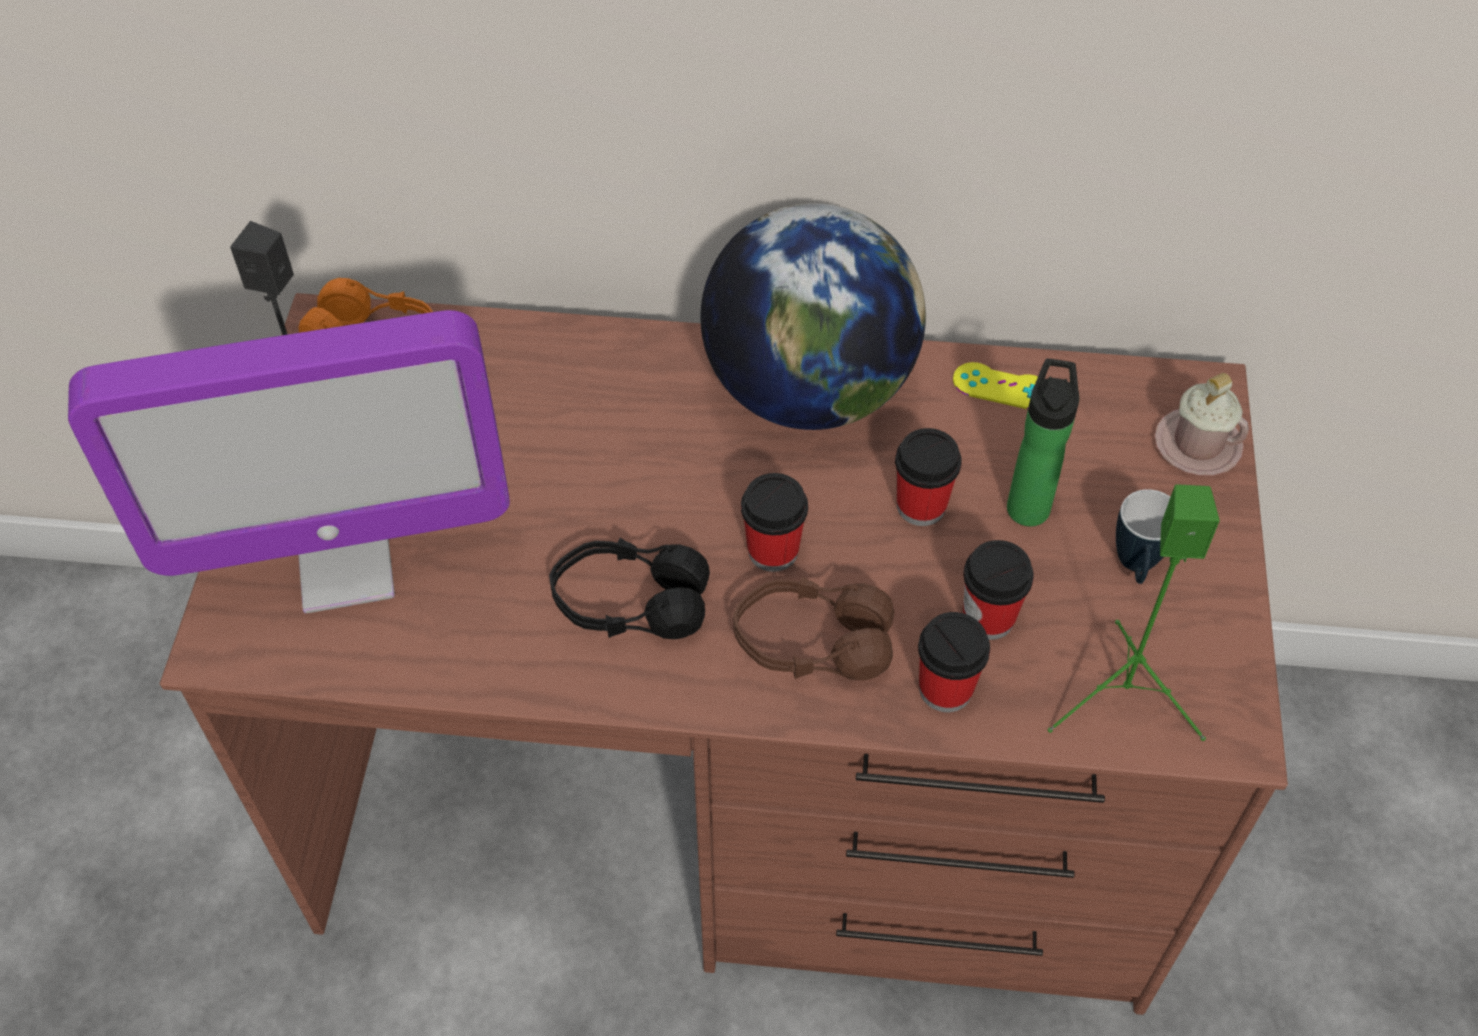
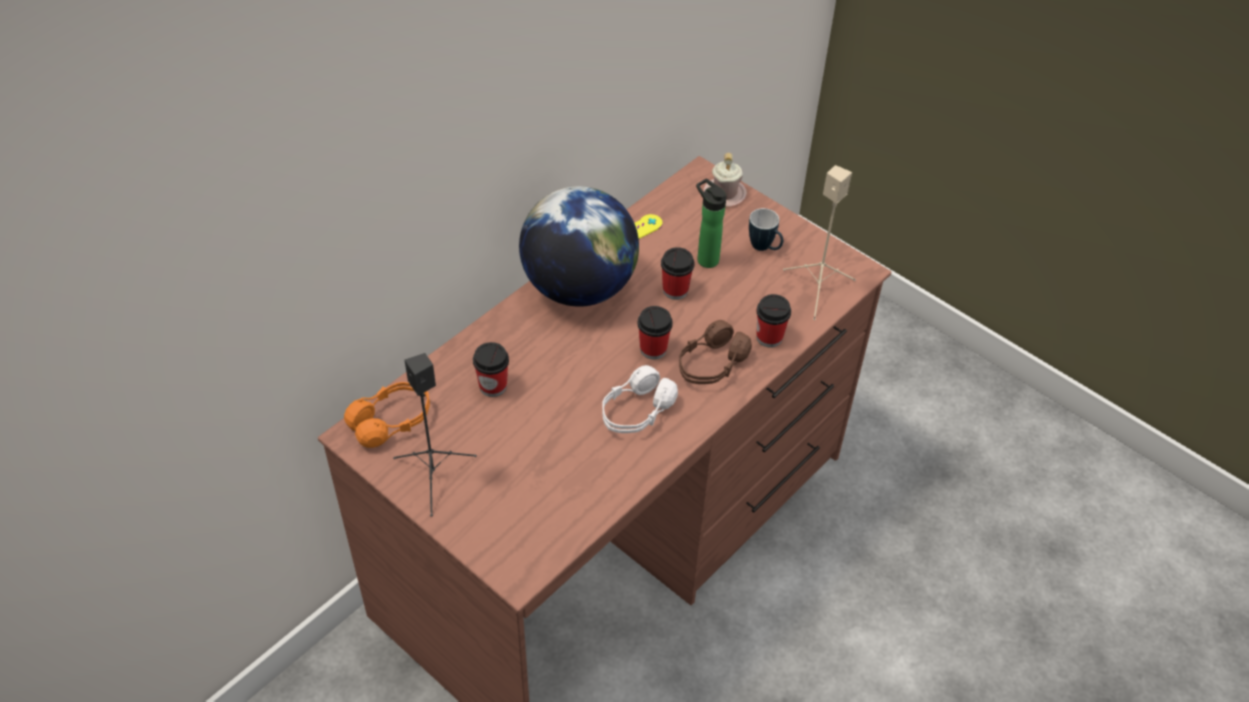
camera: 55 degrees left, 5 degrees down
(345, 565) = (517, 502): monitor -> none
(630, 604) = (636, 412): black headphones -> white headphones
(988, 617) = (748, 304): cup -> cup (493, 386)
(1125, 696) = (818, 288): green speaker -> beige speaker

